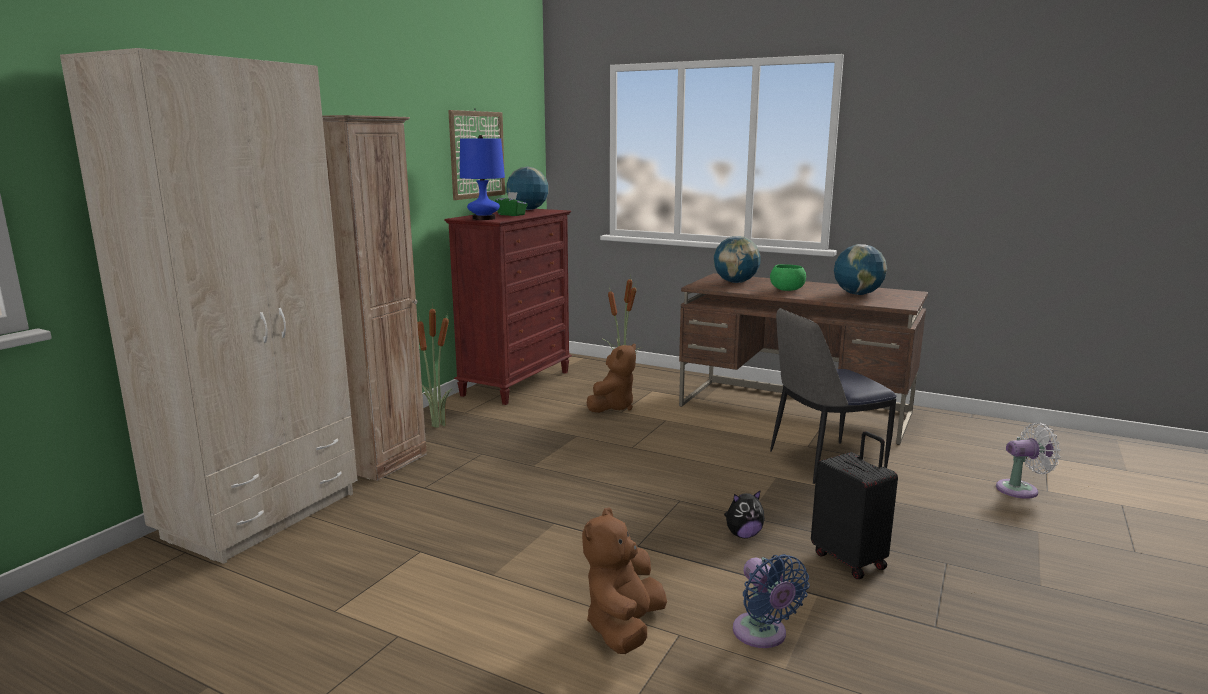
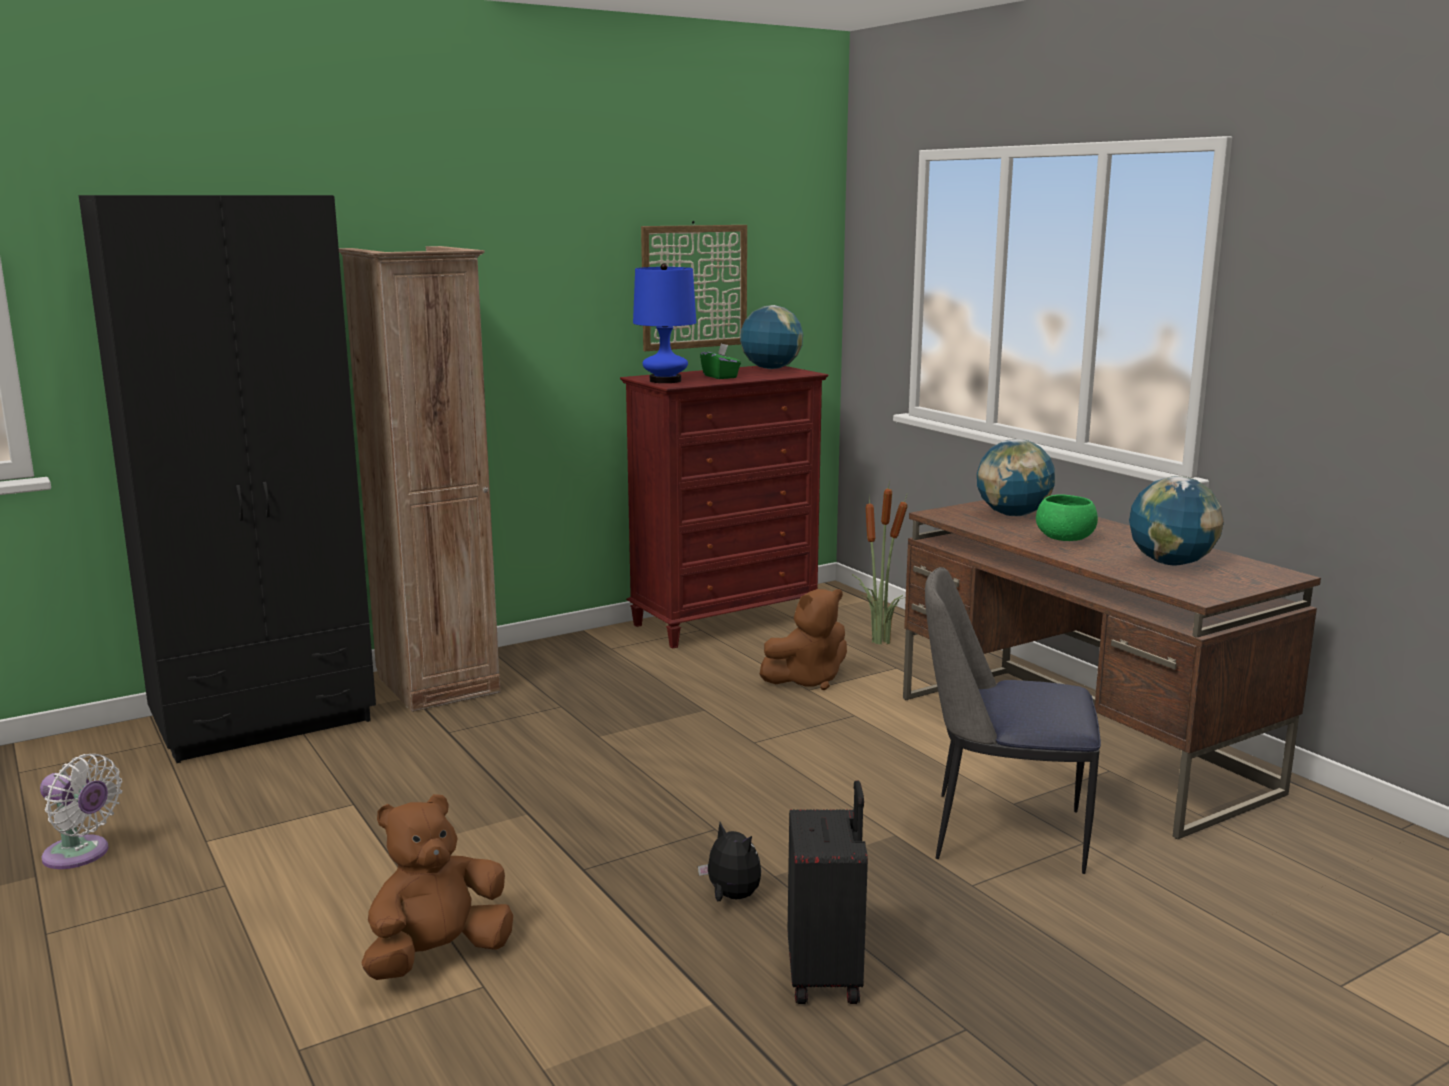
camera: 30 degrees right, 0 degrees up
(262, 514) = (266, 721): beige wardrobe -> black wardrobe
(437, 425) = (558, 659): potted plant -> none
(743, 535) = (731, 897): plush toy -> plush toy turned 150 degrees counterclockwise
(762, 635) = (574, 1023): blue fan -> none
(1021, 489) = (1290, 968): white fan -> white fan (80, 855)

